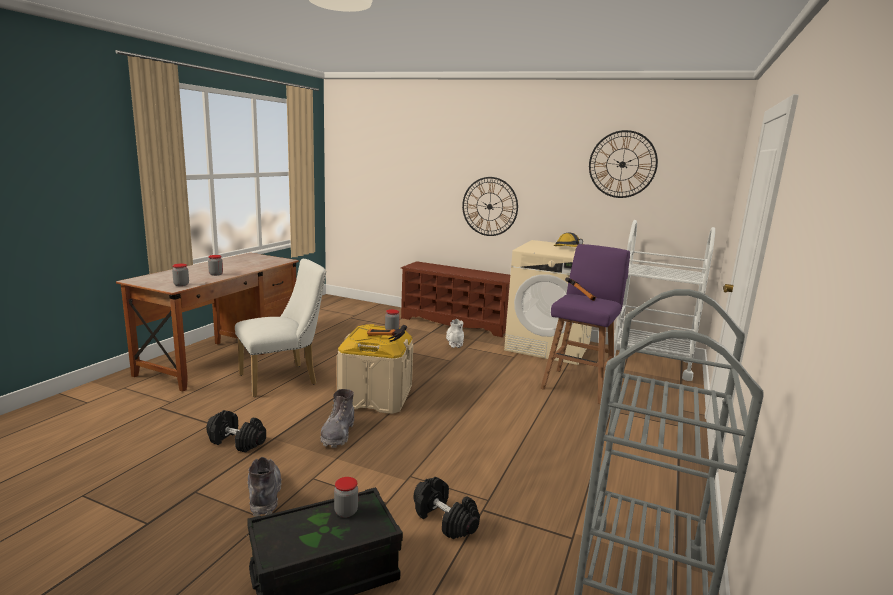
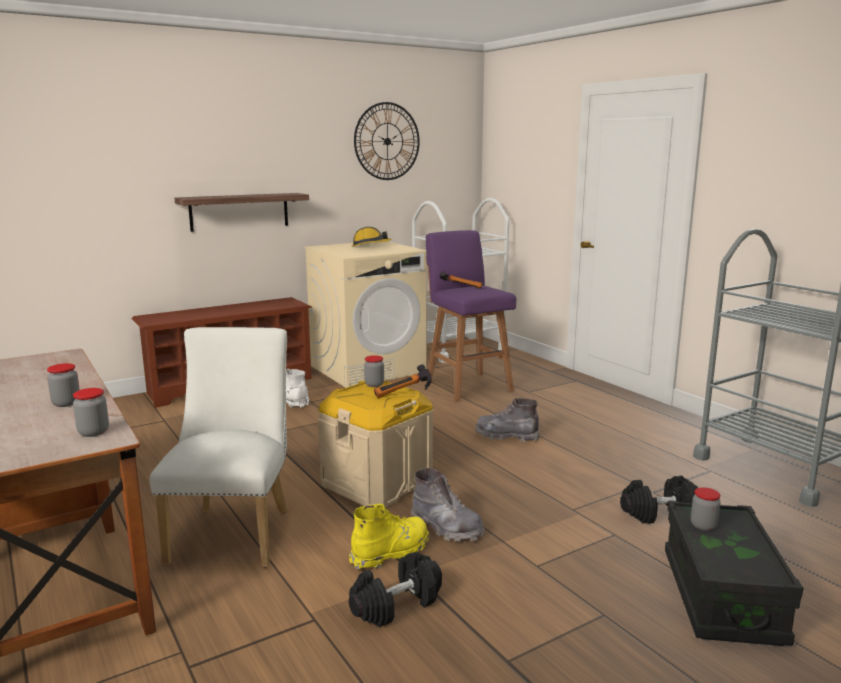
camera: 55 degrees left, 0 degrees up
(264, 494) = (550, 606): grey boot -> grey boot (506, 436)
(292, 425) = (391, 553): none -> yellow boot
(489, 206) = (239, 211): wall clock -> shelf

